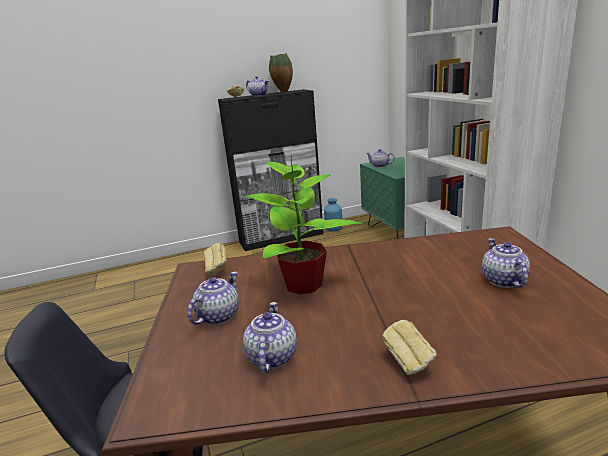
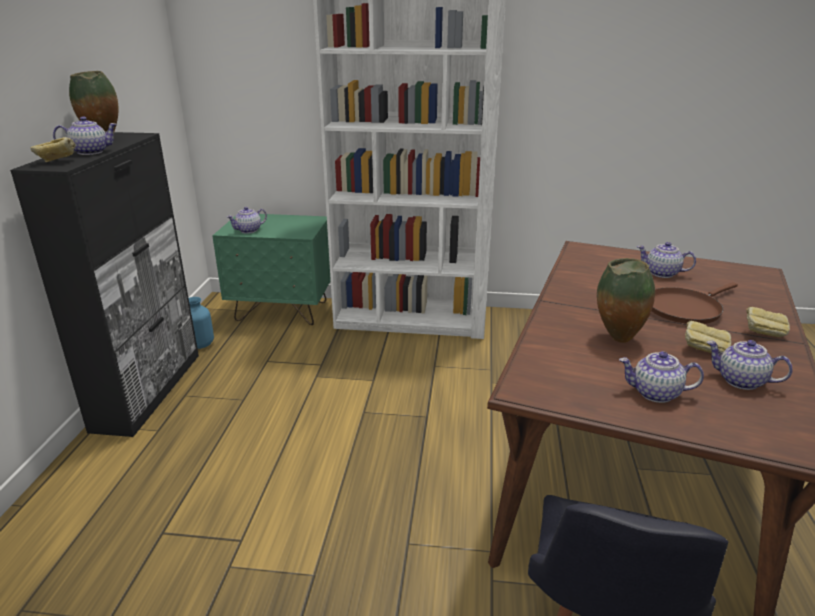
camera: 65 degrees left, 5 degrees up
(217, 271) = (543, 377): bread -> bread (703, 350)
(218, 316) = (655, 393): teapot -> teapot turned 45 degrees counterclockwise
(304, 285) = (617, 340): potted plant -> vase
(419, 306) = (685, 308): none -> brown frying pan

